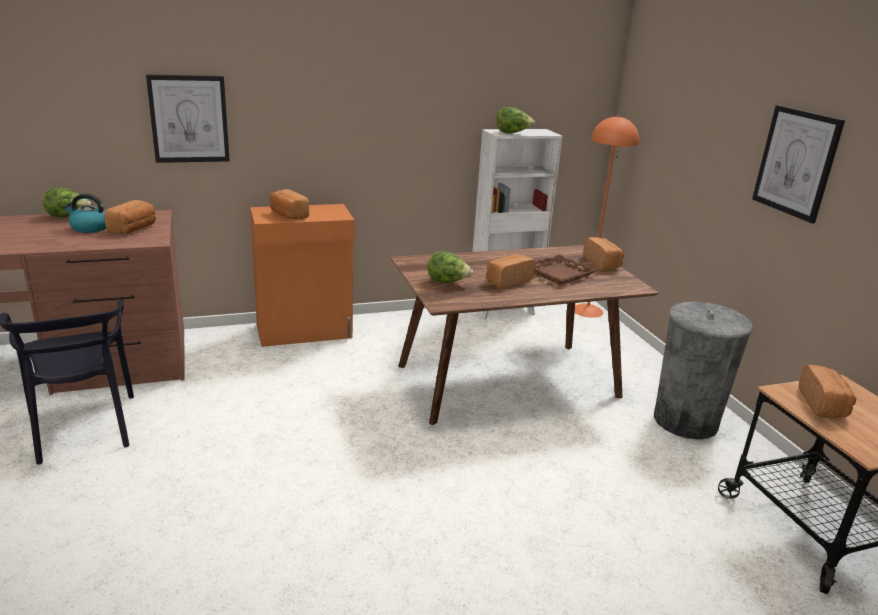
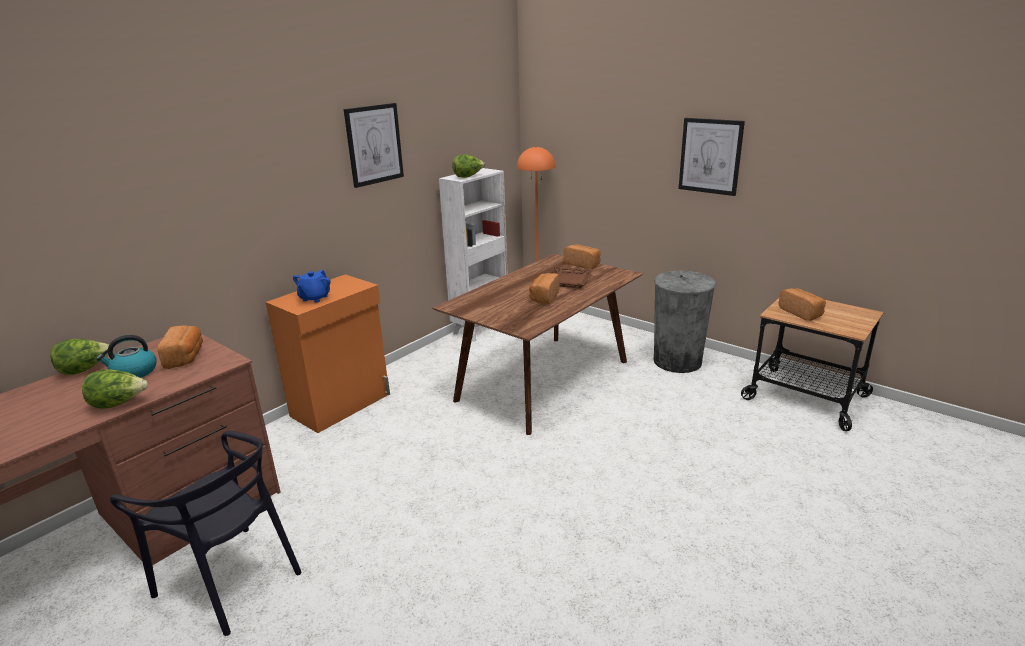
camera: 30 degrees left, 0 degrees up
(189, 119) = (190, 227): picture -> picture (374, 144)
(288, 215) = (314, 298): bread -> blue teapot
(447, 282) = (505, 312): lettuce -> lettuce (119, 404)

